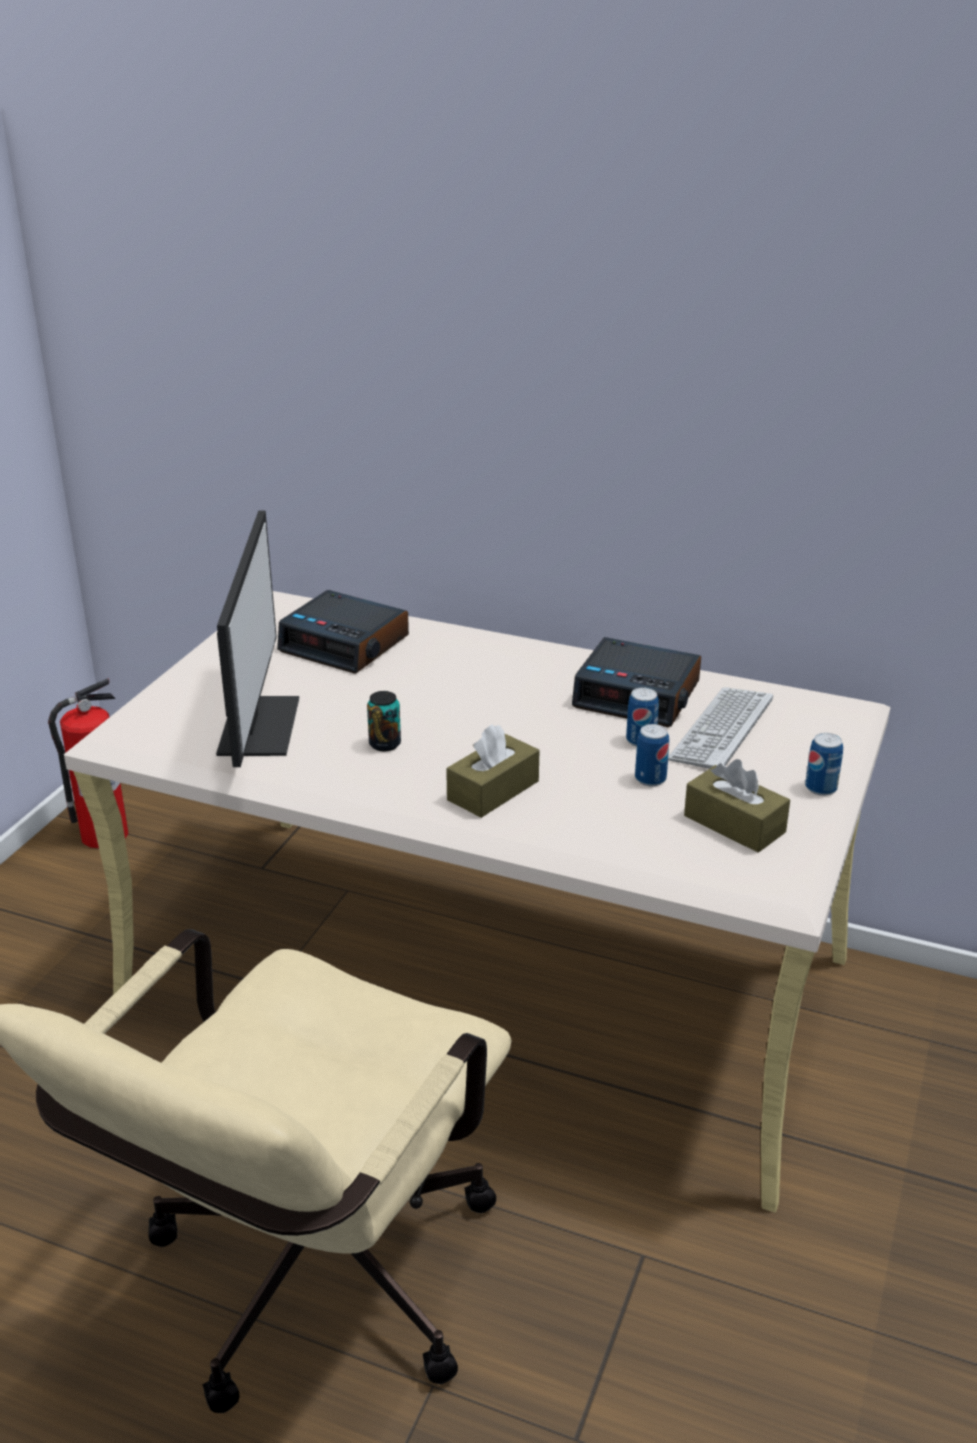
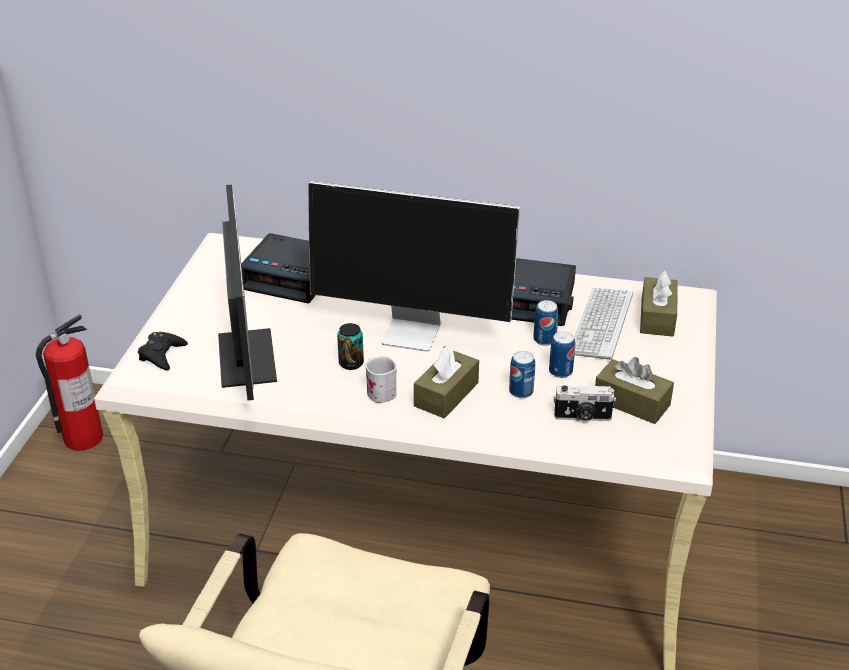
camera: 10 degrees left, 5 degrees up
(159, 713) = (162, 355): none -> black game controller
(409, 778) = (379, 390): none -> white mug
(476, 717) = (414, 332): none -> monitor
(663, 835) = (582, 417): none -> camera
(798, 728) = (657, 317): none -> brown tissue box
(821, 788) = (686, 365): can -> can (521, 391)

